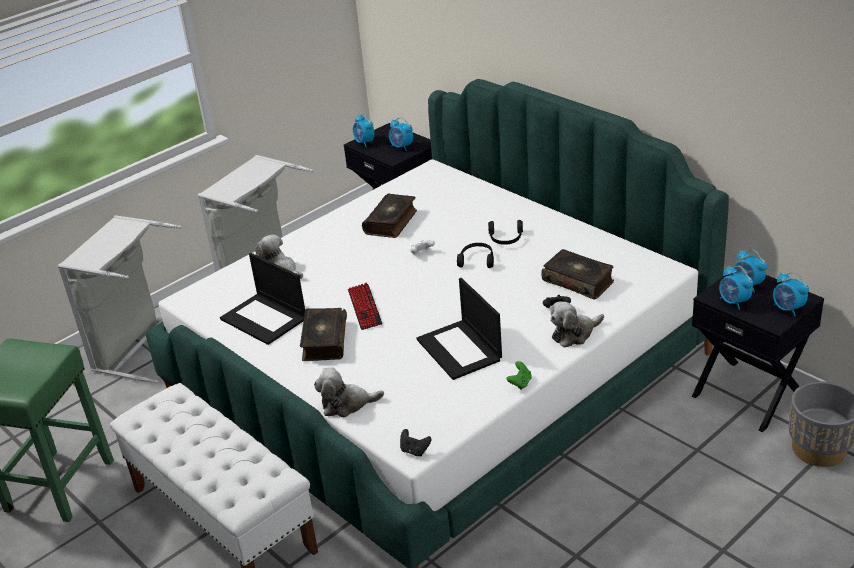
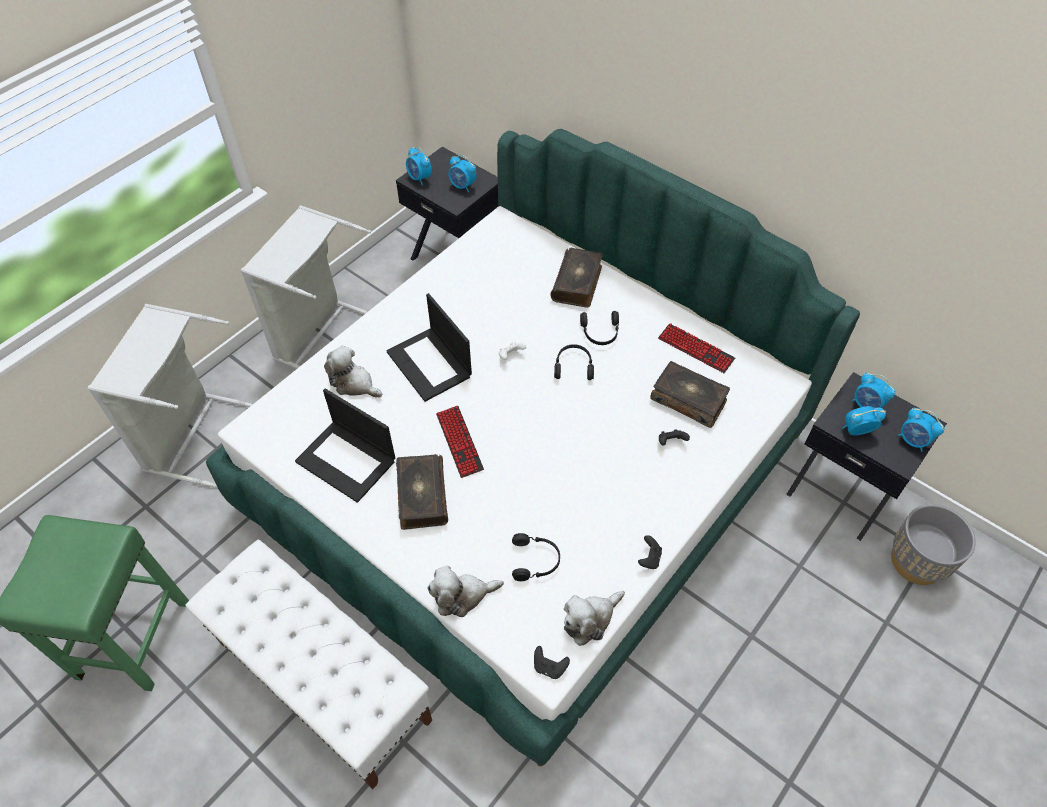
camera: 10 degrees left, 20 degrees up
(391, 222) = (469, 306): book -> book (577, 283)
(417, 383) = (536, 560): none -> black headphones
(460, 350) = (576, 508): laptop -> laptop (430, 364)
(520, 383) = (649, 558): green game controller -> black game controller
(574, 334) = (696, 481): plush toy -> plush toy (590, 619)
(592, 248) = (695, 349): none -> keyboard
(734, 302) = (856, 430): alarm clock -> alarm clock turned 120 degrees clockwise

